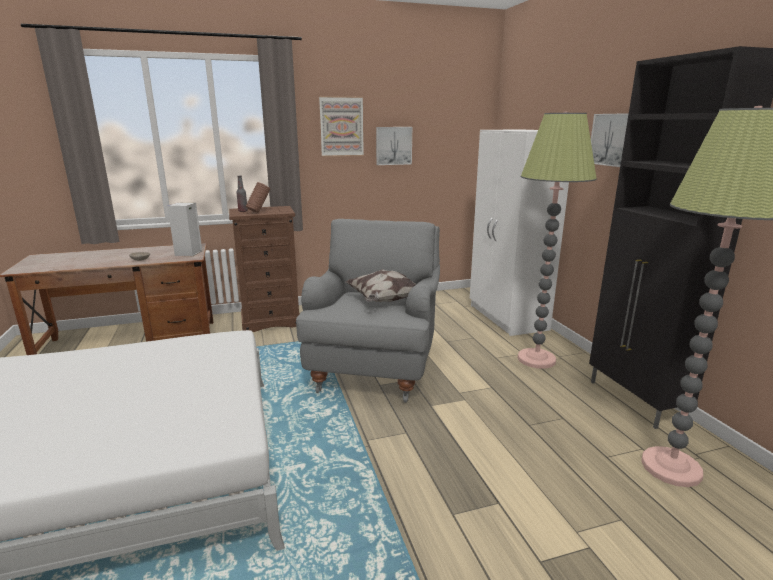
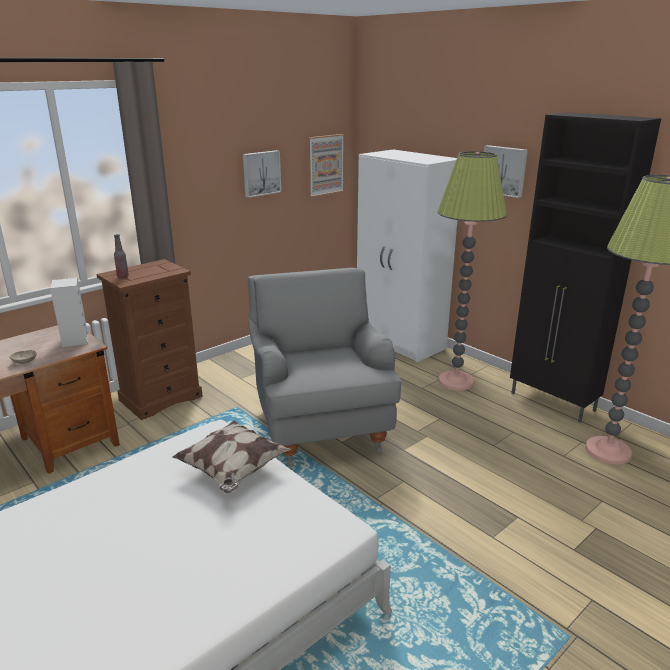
camera: 25 degrees left, 5 degrees up
(259, 212) = (146, 275): brown vase -> none
(341, 126) = (207, 157): picture -> picture (326, 165)
(384, 300) = (338, 357): pillow -> pillow (232, 471)

